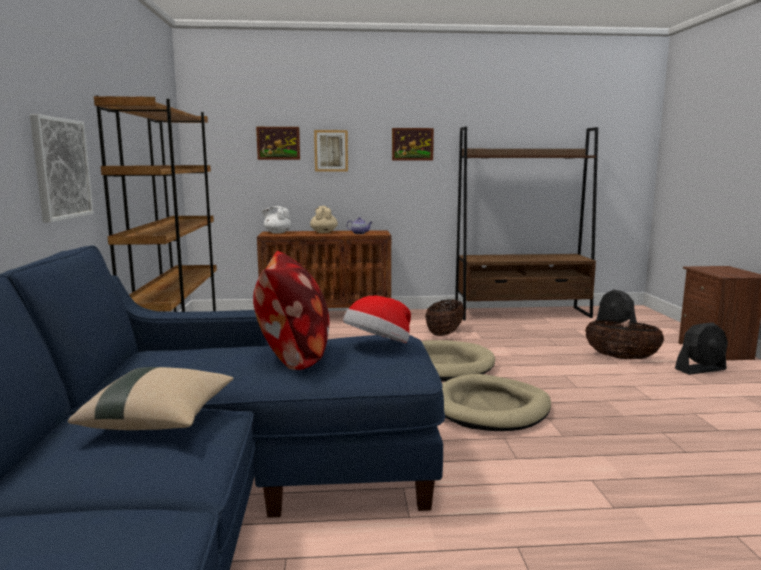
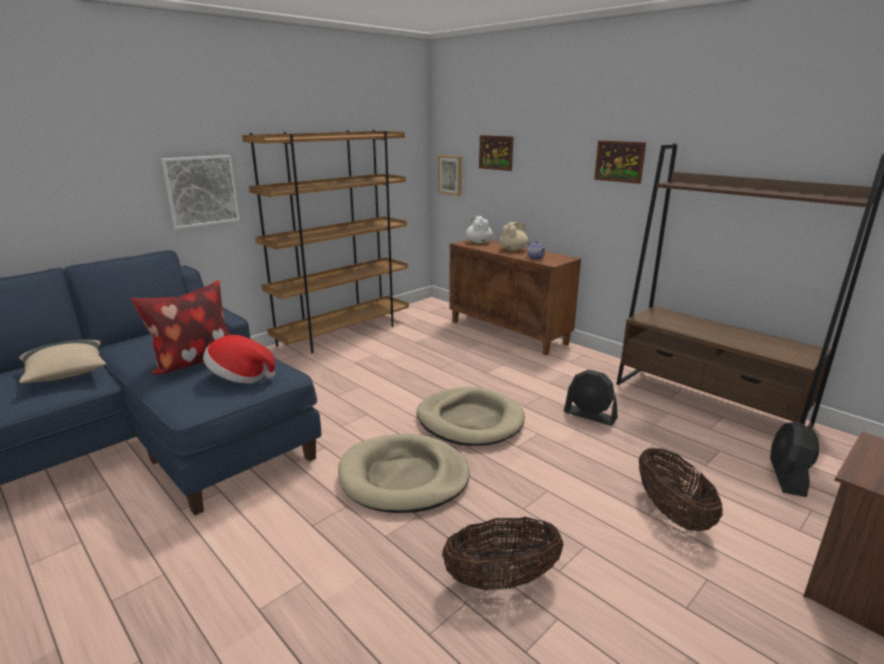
camera: 50 degrees right, 10 degrees up
(331, 151) = (538, 163): picture -> picture (450, 175)
(444, 334) = (558, 390): basket -> basket (501, 580)
(700, 369) = (741, 591): black fan -> black fan (590, 415)

